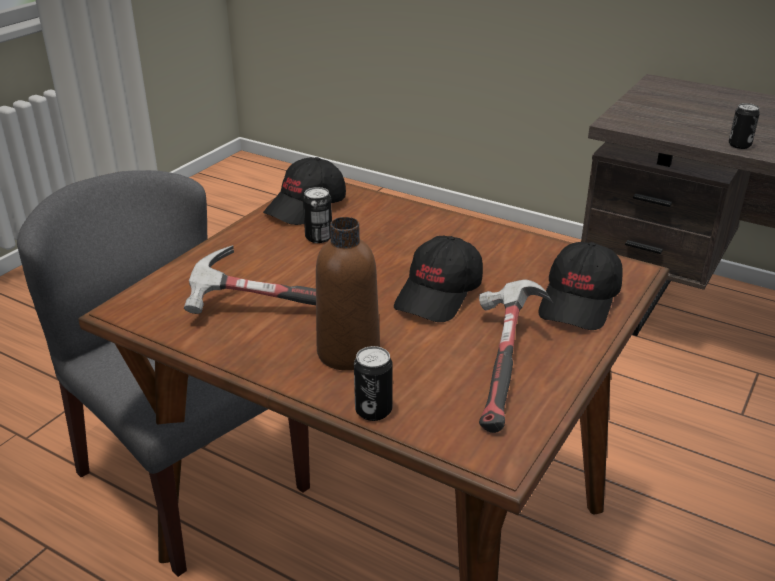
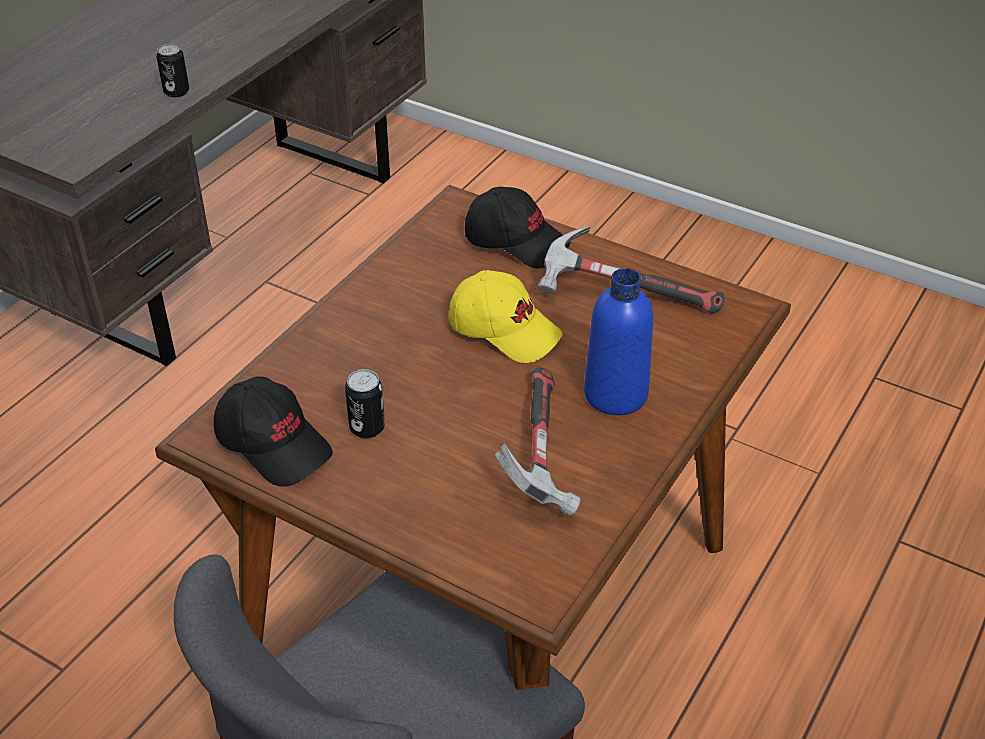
camera: 90 degrees left, 10 degrees up
(348, 353) = (615, 394): brown bottle -> blue bottle
(373, 410) = (702, 376): can -> none
(439, 295) = (505, 330): black cap -> yellow cap

